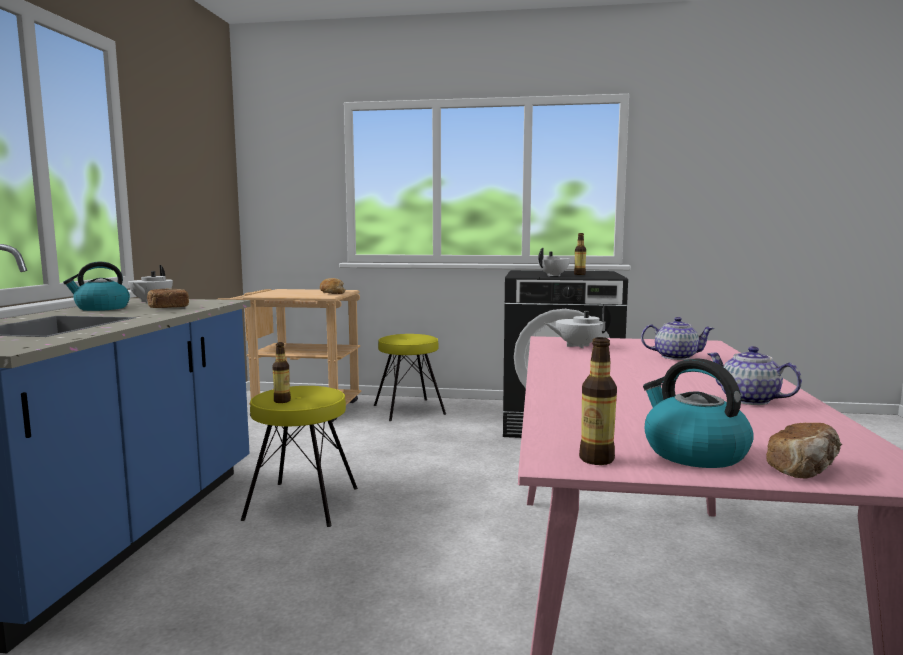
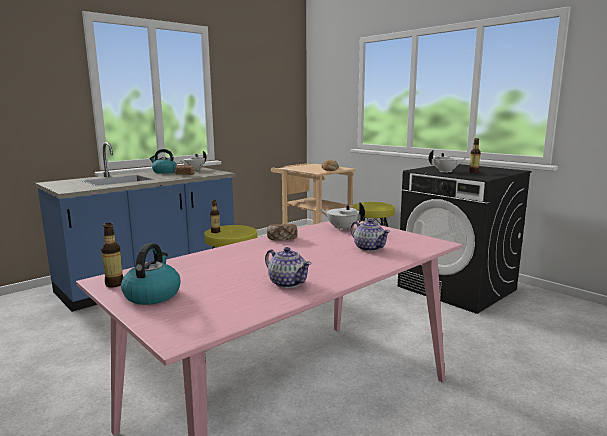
camera: 40 degrees right, 5 degrees up
(749, 400) = (287, 283): teapot -> teapot turned 135 degrees clockwise
(804, 469) = (159, 317): bread -> bread (282, 239)

